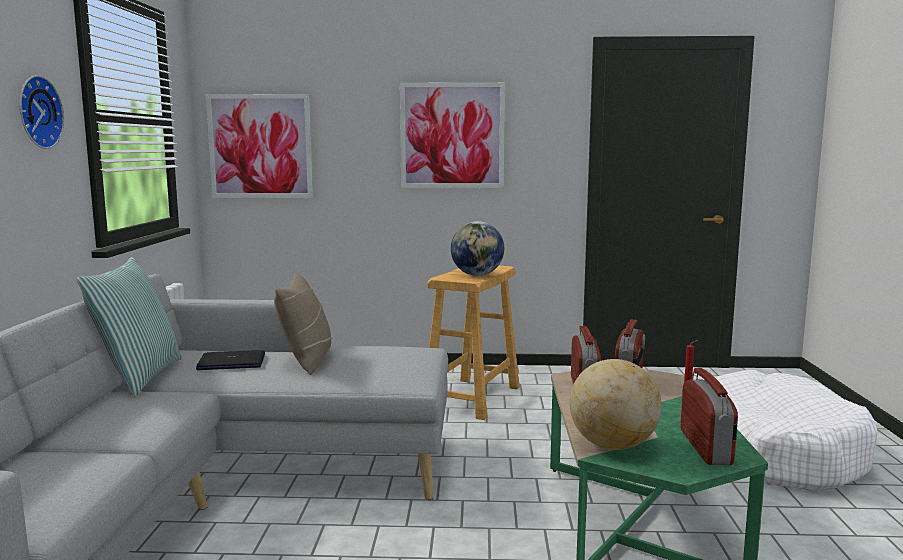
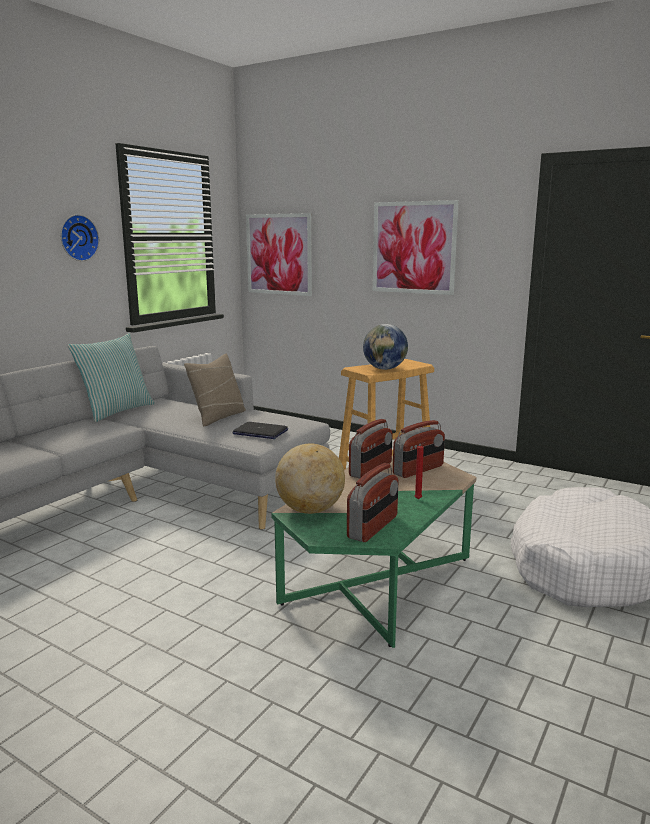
camera: 30 degrees right, 5 degrees up
(231, 362) = (174, 411): laptop -> laptop (260, 432)

